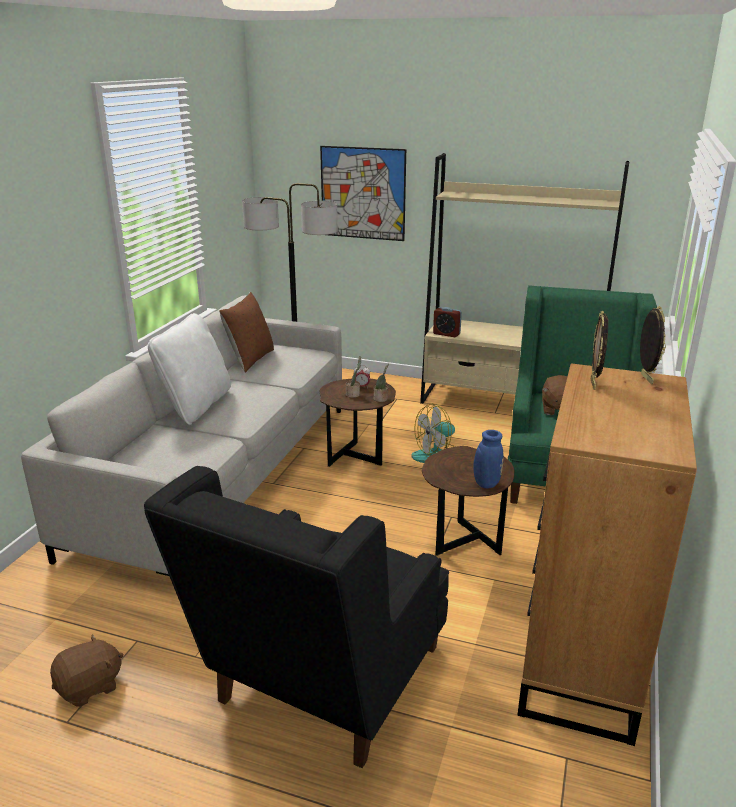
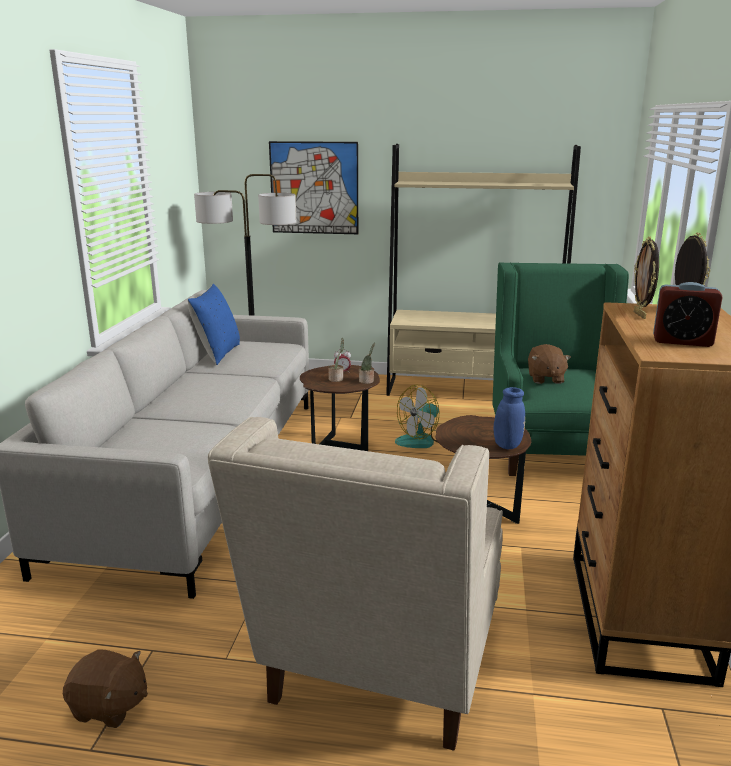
camera: 10 degrees left, 5 degrees down
(90, 687) = (109, 707): brown plush toy -> brown plush toy turned 60 degrees clockwise
(196, 406) = (175, 397): white pillow -> none
(250, 359) = (217, 354): brown pillow -> blue pillow
(321, 687) = (379, 672): black armchair -> beige armchair
(446, 334) = (410, 322): alarm clock -> alarm clock (682, 341)

